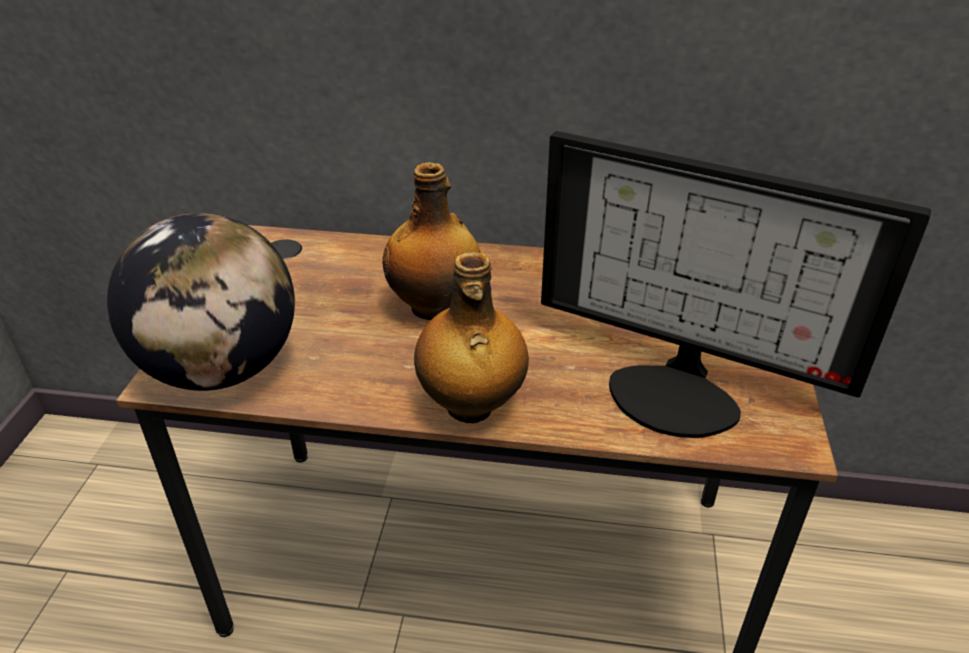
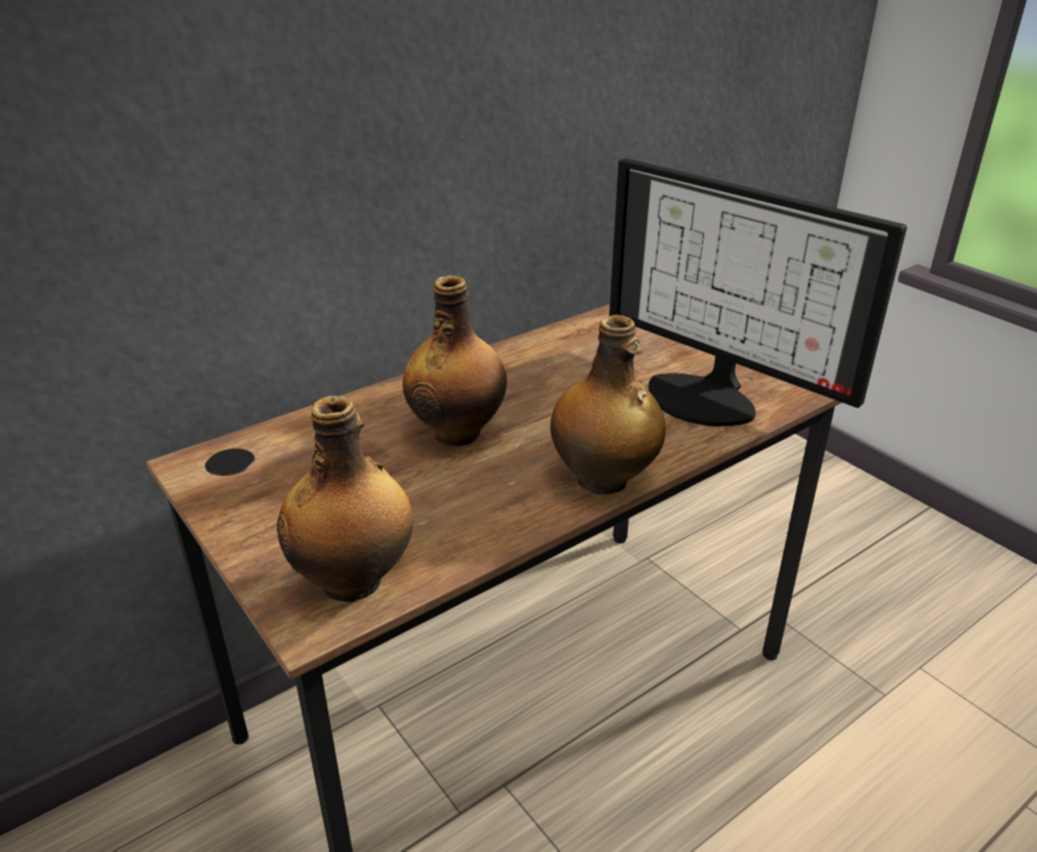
camera: 45 degrees left, 5 degrees down
(222, 369) = (354, 580): globe -> bottle
(678, 392) = (708, 396): monitor -> monitor turned 60 degrees clockwise

